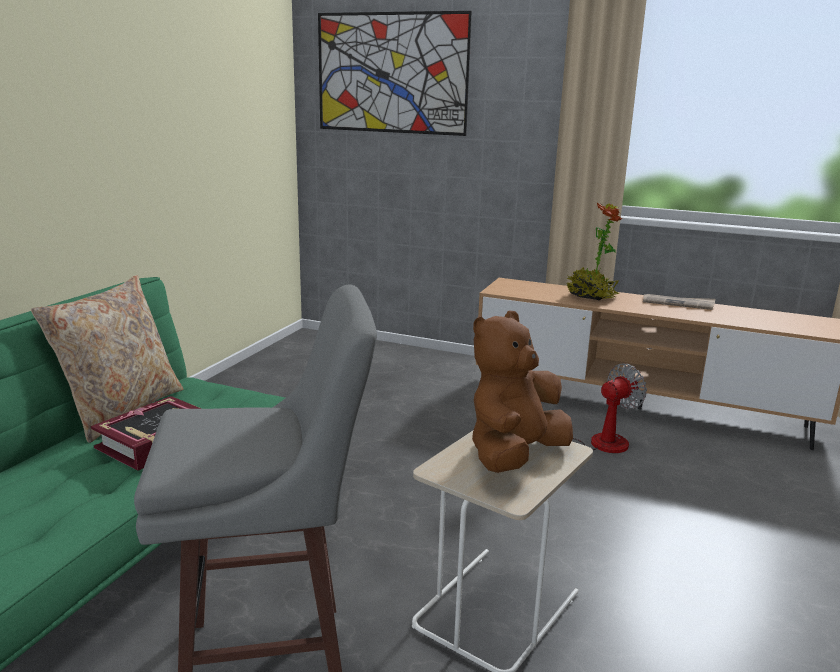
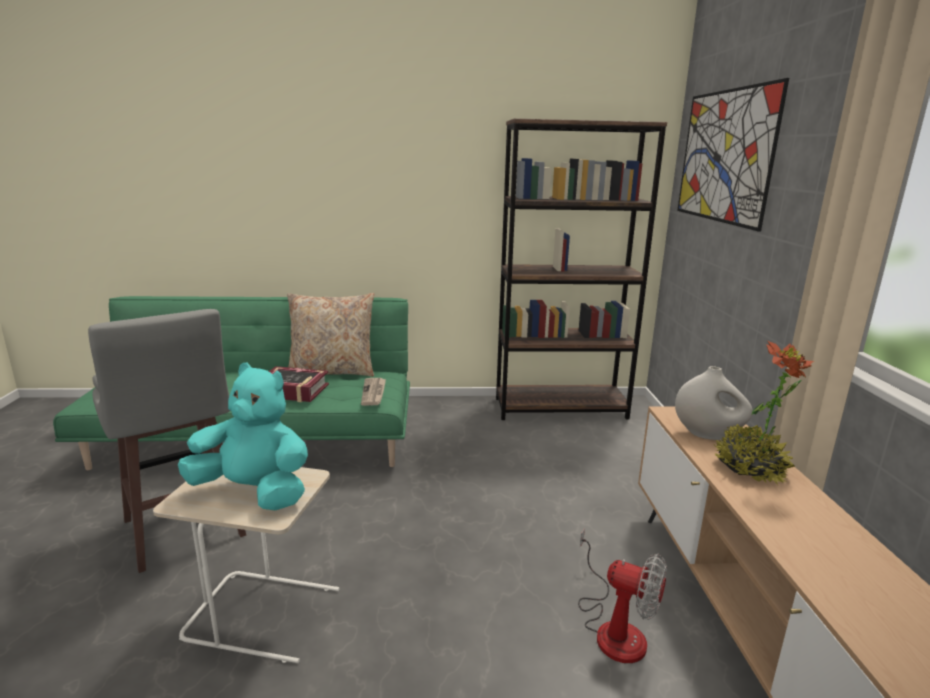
camera: 65 degrees right, 0 degrees up
(276, 364) = (560, 408): none -> brown bookcase
(514, 456) = (254, 492): brown plush toy -> turquoise plush toy
(539, 292) = (708, 434): none -> white vase
(678, 303) = (851, 543): newspaper -> newspaper (374, 393)

